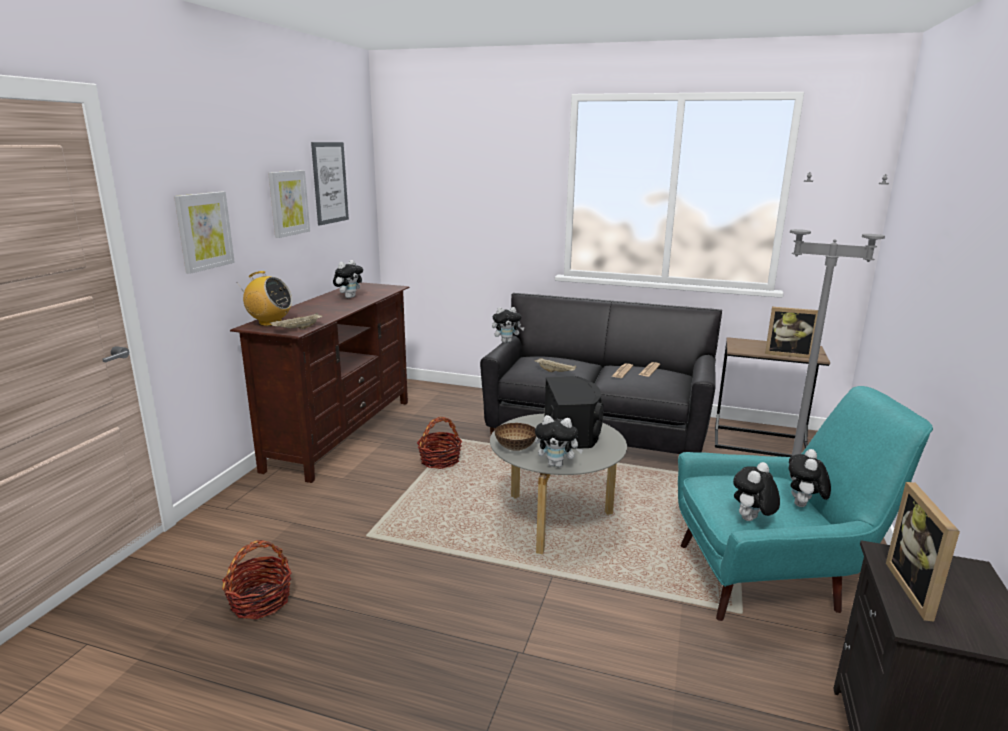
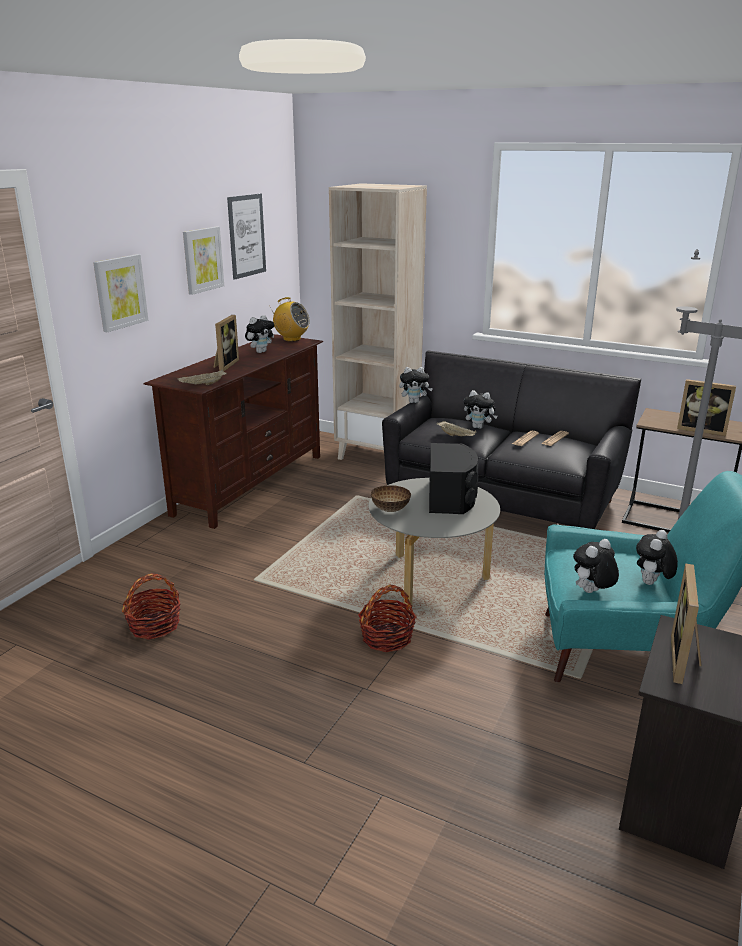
camera: 10 degrees right, 5 degrees up
(270, 323) = (180, 377): radio -> radio (291, 339)
(315, 310) = (224, 365): none -> picture frame
(440, 460) = (337, 516): basket -> basket (387, 637)
(465, 398) = (378, 455): none -> beige bookcase
(557, 464) = (423, 527): plush toy -> plush toy (479, 427)

